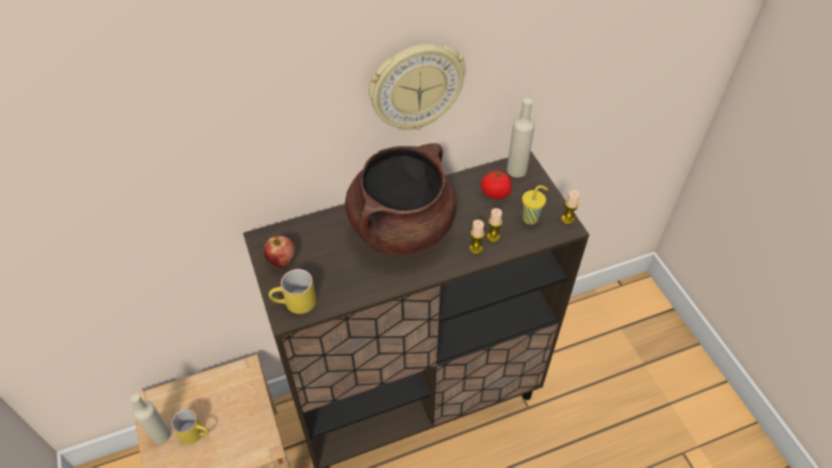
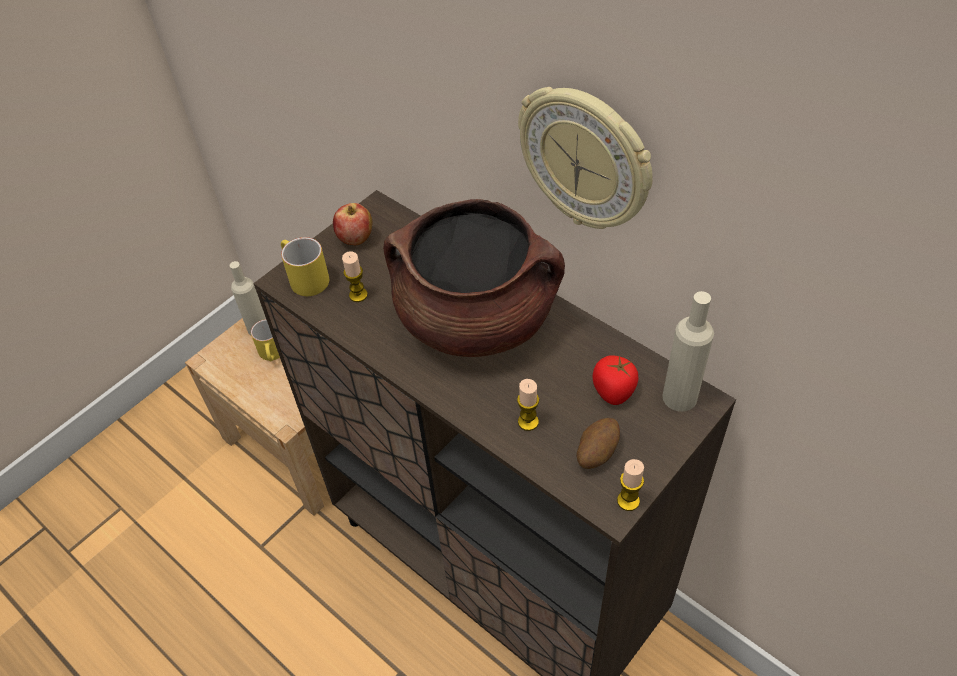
camera: 65 degrees right, 0 degrees up
(475, 249) = (493, 411): candle -> candle (358, 295)
(531, 218) = (596, 453): yellow cup -> potato

